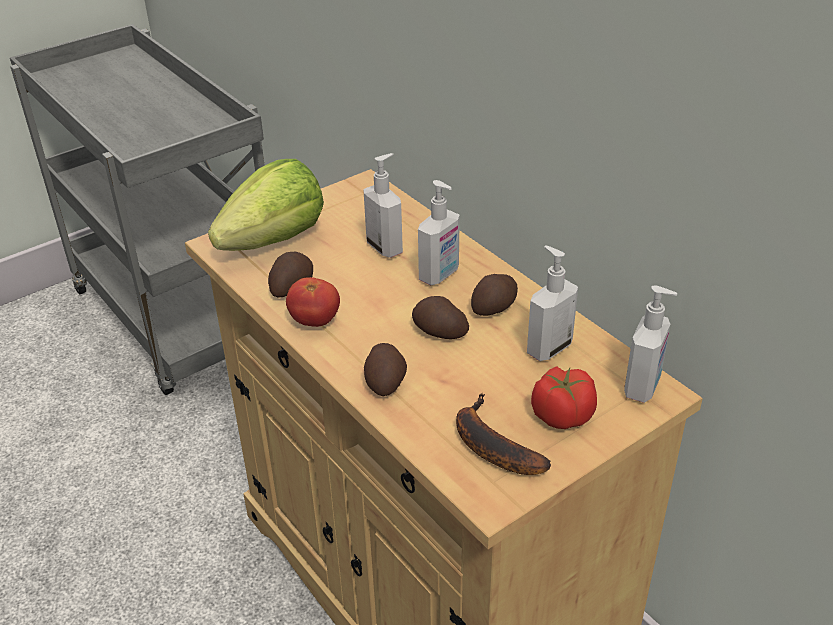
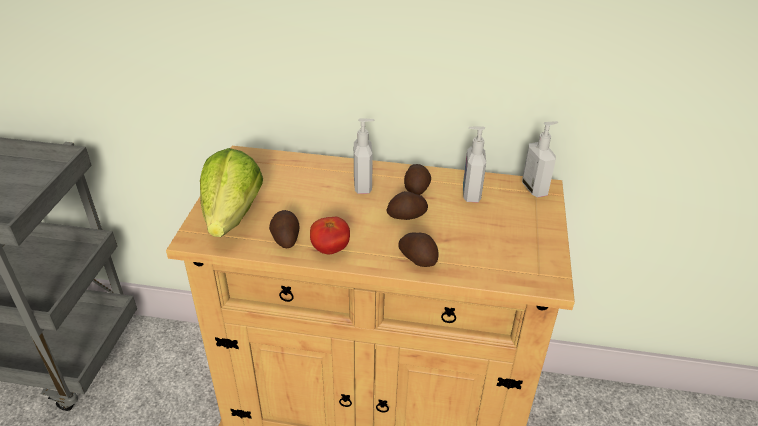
camera: 45 degrees left, 0 degrees up
(385, 247) = (310, 186): soap dispenser -> none
(489, 445) = (513, 258): banana -> none
(561, 415) = (522, 223): tomato -> none

